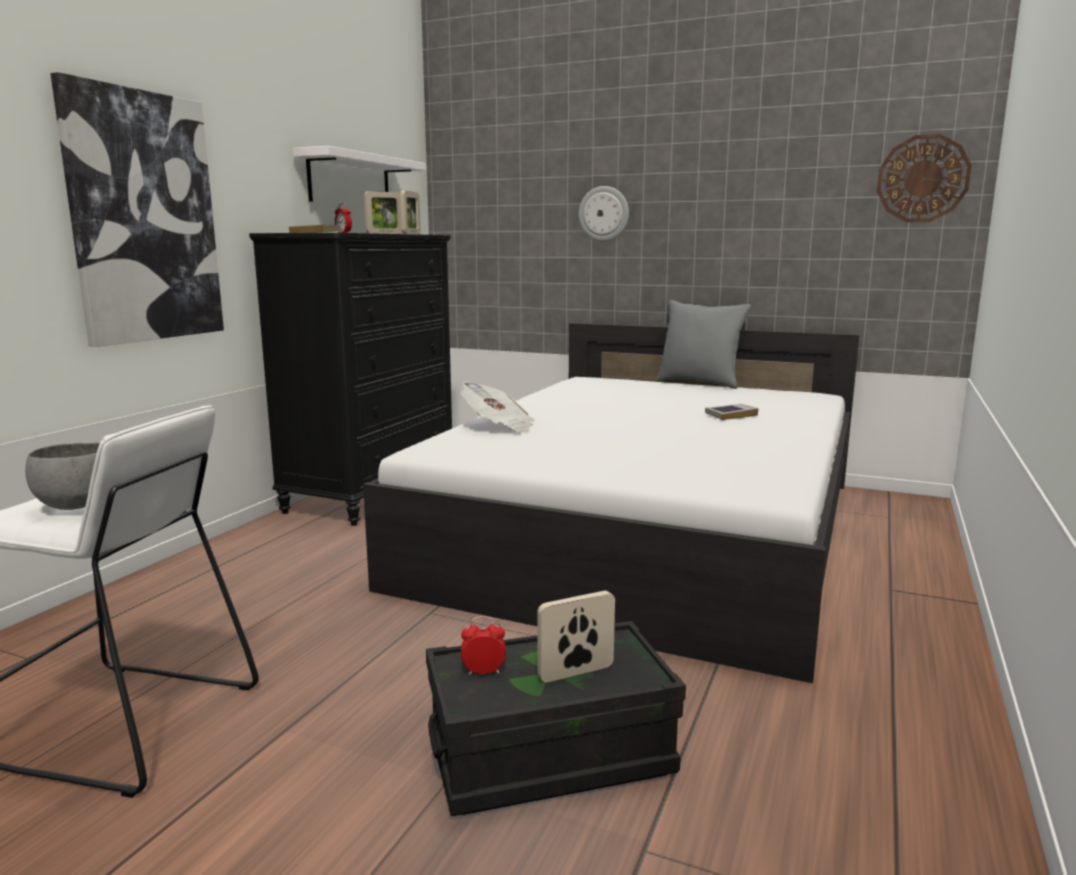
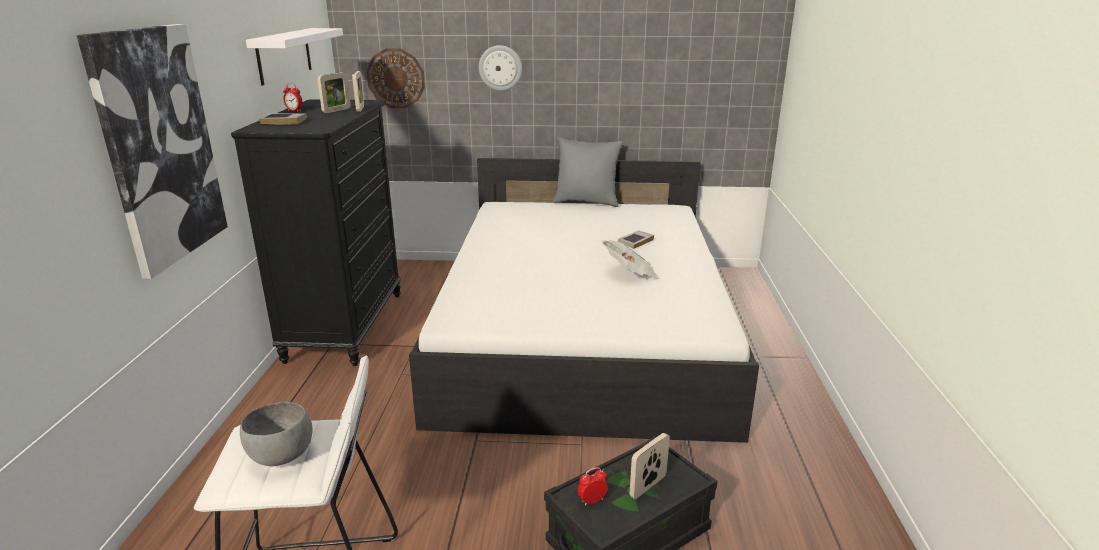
camera: 20 degrees left, 10 degrees up
(499, 427) = (482, 280): newspaper -> newspaper (630, 274)
(922, 179) = (741, 48): wall clock -> wall clock (396, 78)

